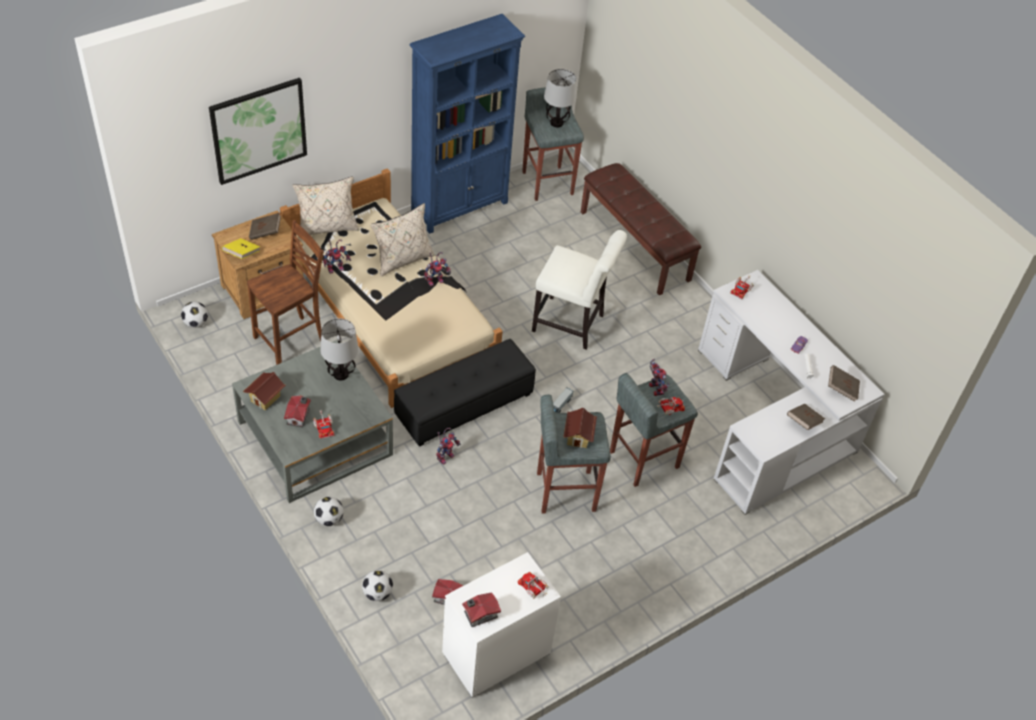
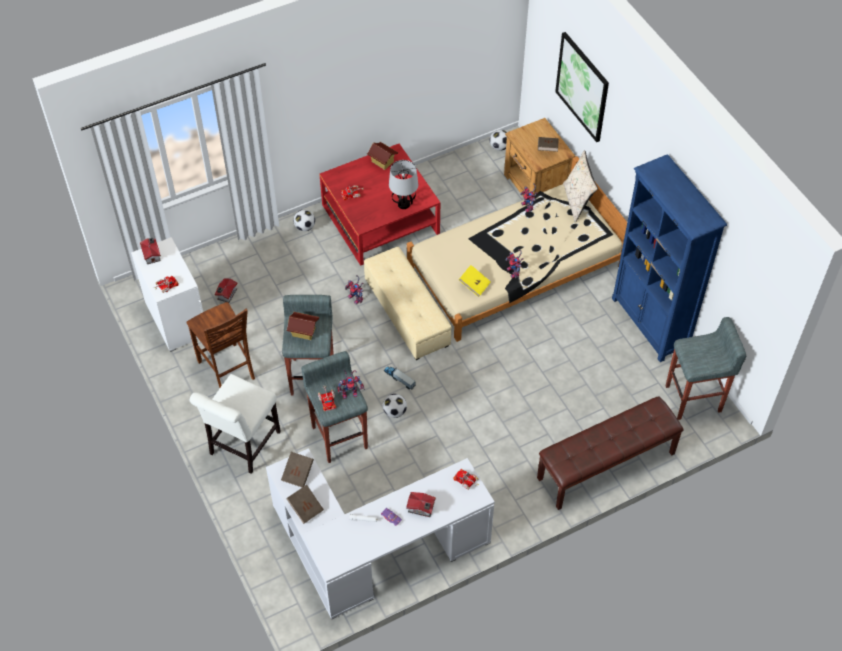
camera: 100 degrees right, 5 degrees up
(241, 254) = (521, 135): yellow book -> yellow book (474, 285)
(291, 340) = (480, 204): brown chair -> brown chair (227, 371)
(299, 416) = (364, 180): toy house -> toy house (421, 509)
(315, 438) = (380, 219): grey coffee table -> red coffee table
(377, 593) = (238, 253): football -> football (395, 412)
(402, 259) = (539, 251): beige pillow -> none
(464, 405) = (407, 313): black ottoman -> beige ottoman
(557, 123) = (705, 355): table lamp -> none
(571, 324) = (497, 399): white chair -> white chair (242, 446)
(841, 388) = (335, 543): brown book -> brown book (298, 473)

